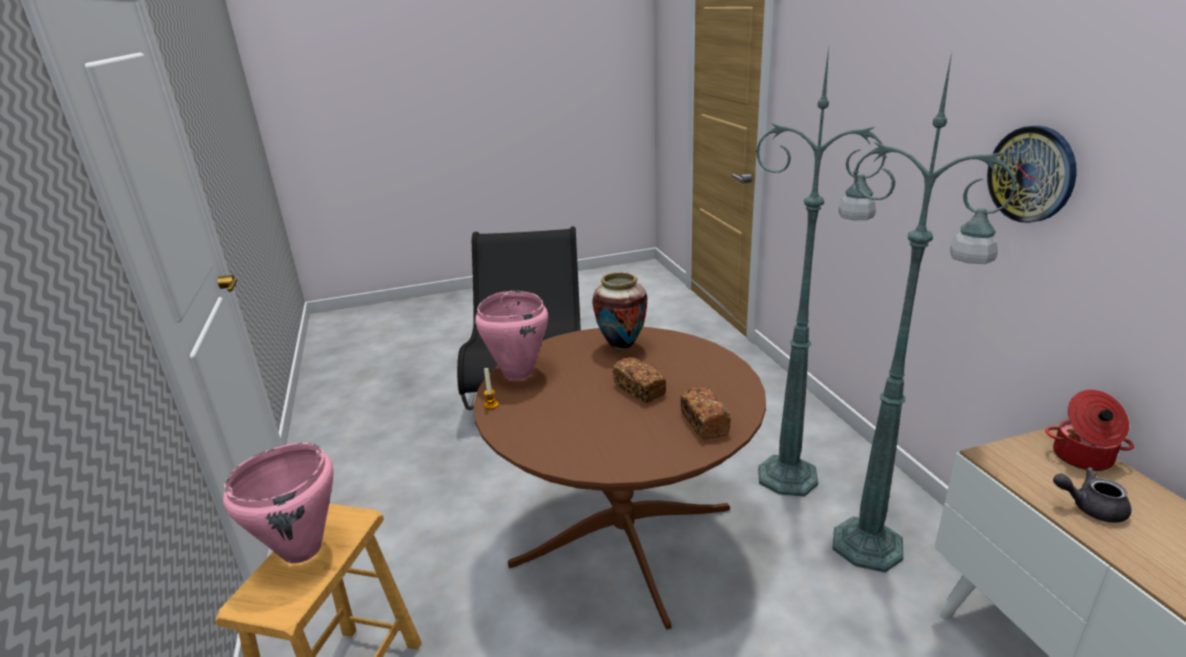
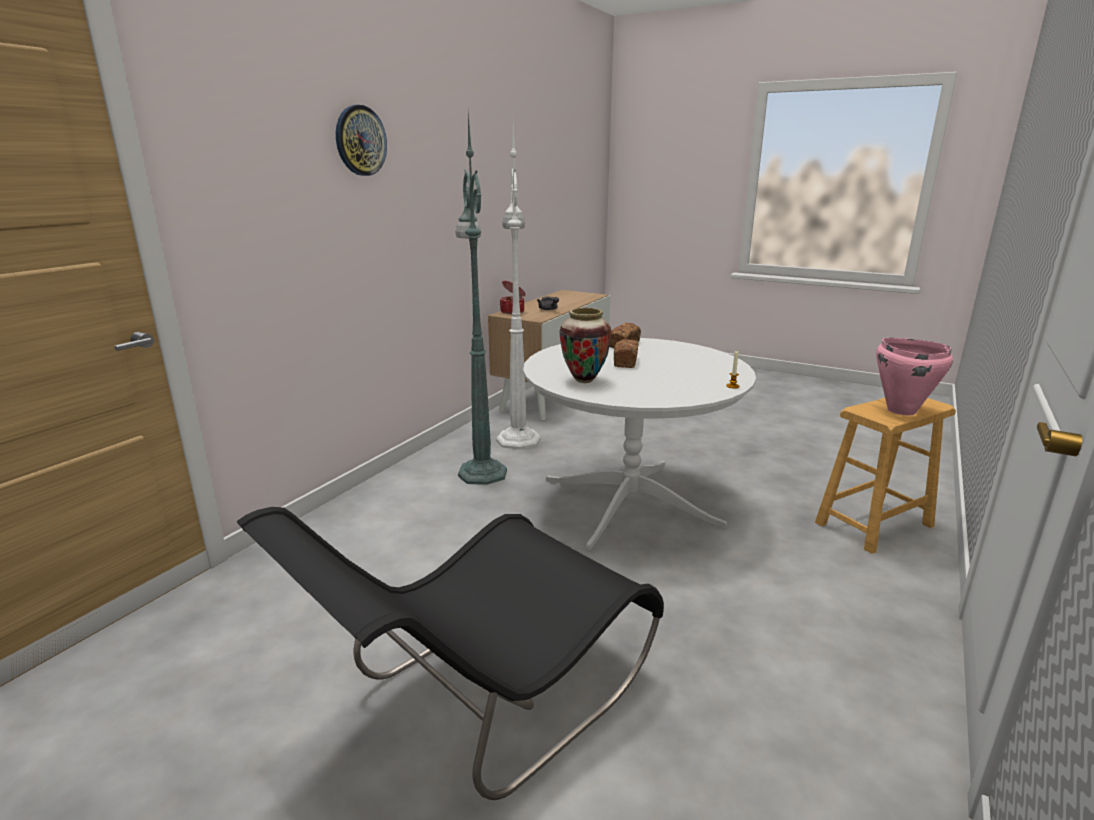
camera: 135 degrees left, 5 degrees down
(517, 373) = (687, 394): pink cooking pot -> none
(624, 536) = (629, 502): brown dining table -> white dining table
(871, 547) = (518, 439): green floor lamp -> white floor lamp
(1031, 174) = (445, 194): wall clock -> wall clock (360, 141)

